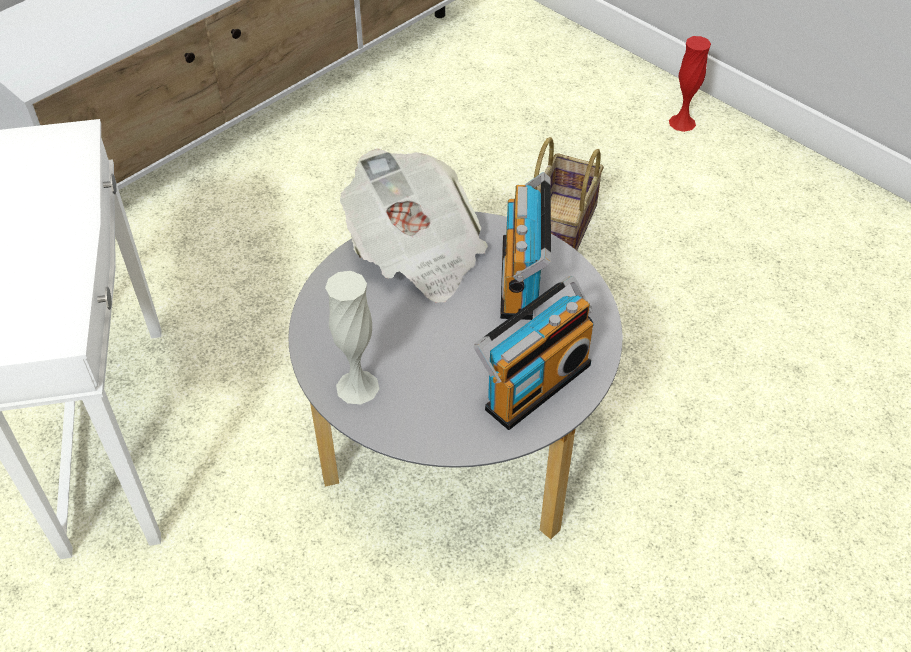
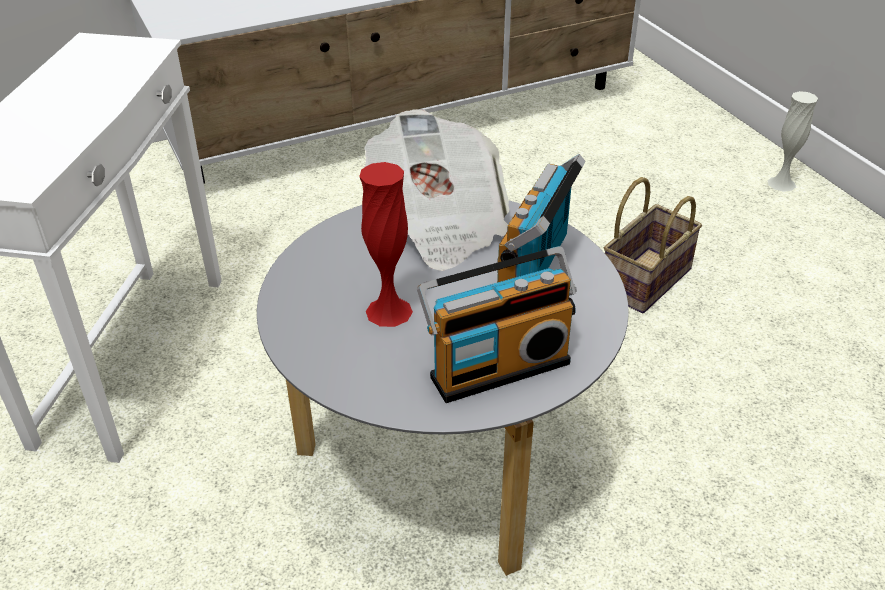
camera: 20 degrees right, 10 degrees down
(357, 387) = (311, 324): white vase -> white vase (781, 183)
(682, 122) = (813, 215): red vase -> red vase (389, 311)

